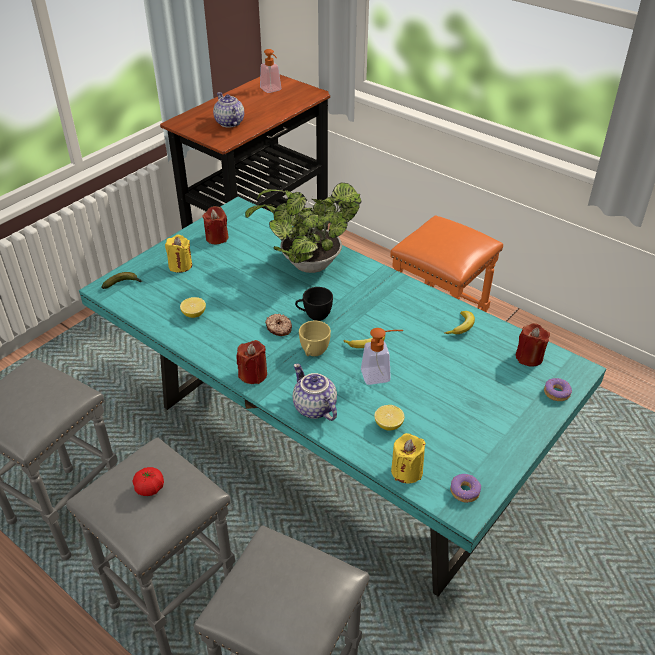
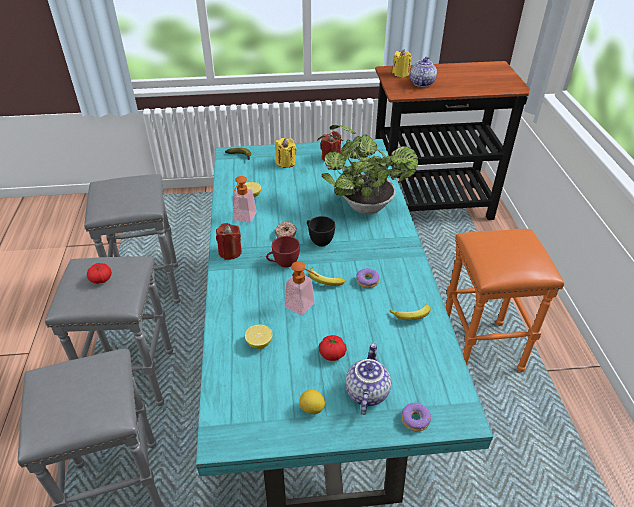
camera: 45 degrees right, 0 degrees up
(272, 90) = (486, 74): soap dispenser -> soap dispenser (243, 219)
(313, 353) = (283, 263): yellow cup -> red cup
(313, 408) = (232, 297): teapot -> teapot (365, 392)
(406, 471) = (225, 381): yellow candle -> yellow candle (400, 74)
(449, 392) = (332, 354): none -> tomato
(465, 491) = (239, 428): donut -> donut (367, 281)
(490, 438) = (312, 409): none -> lemon
(529, 357) = (433, 376): red candle -> none

